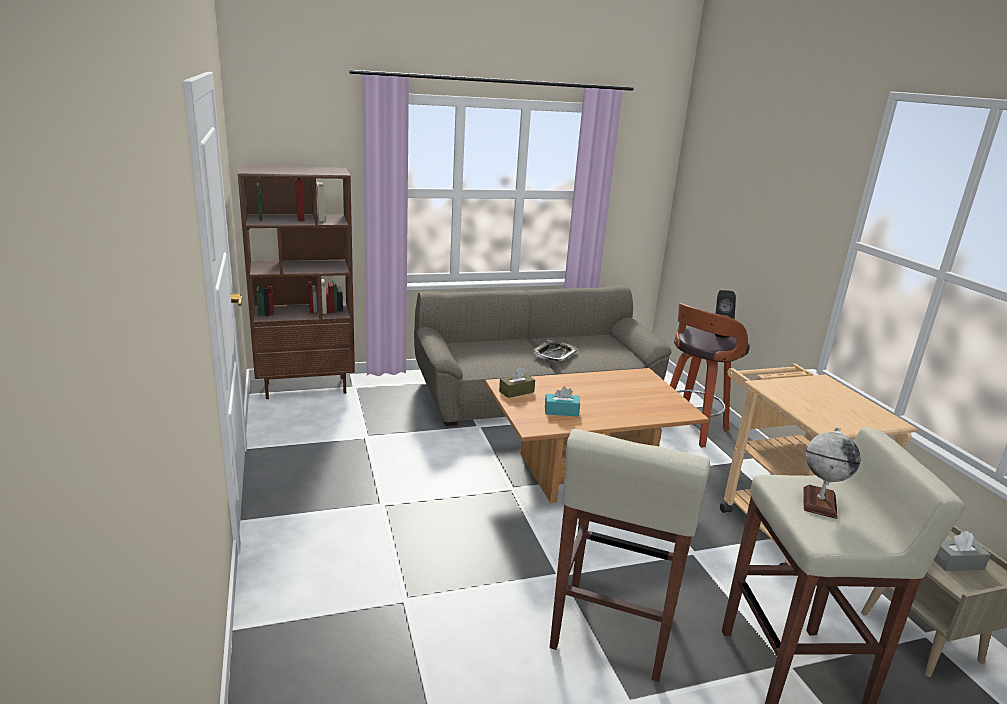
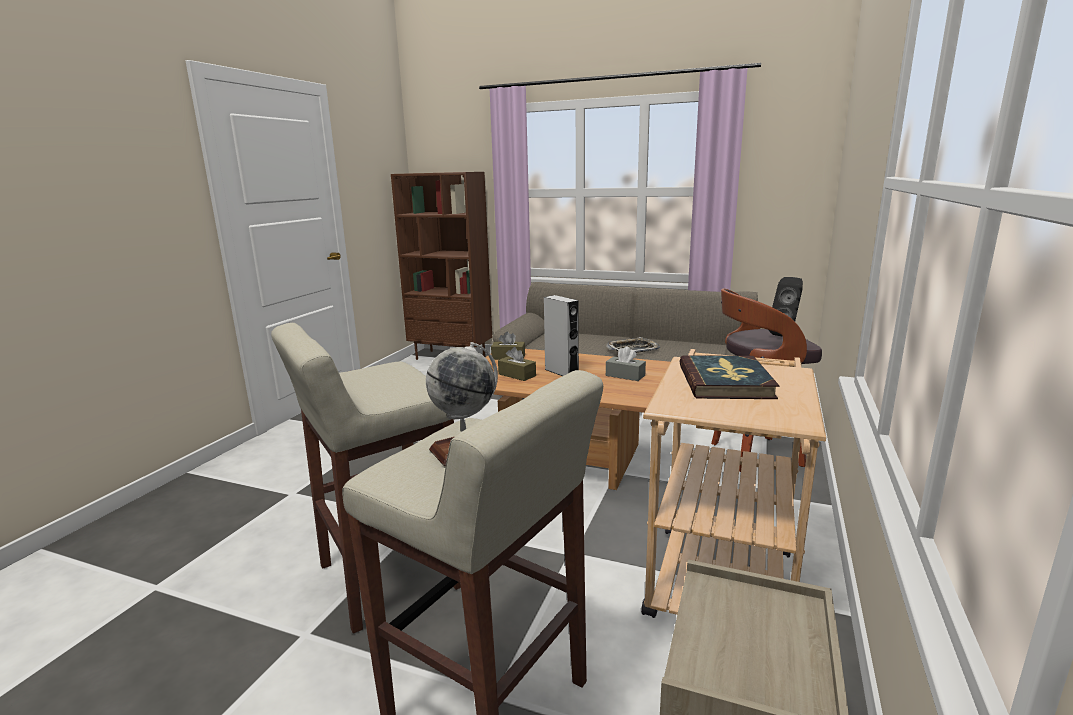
camera: 40 degrees right, 5 degrees down
(561, 411) = (517, 375): turquoise tissue box -> brown tissue box
(588, 399) = (561, 372): none -> grey speaker
(814, 398) = (726, 382): none -> book
(956, 562) = (748, 648): grey tissue box -> grey tissue box (625, 375)

